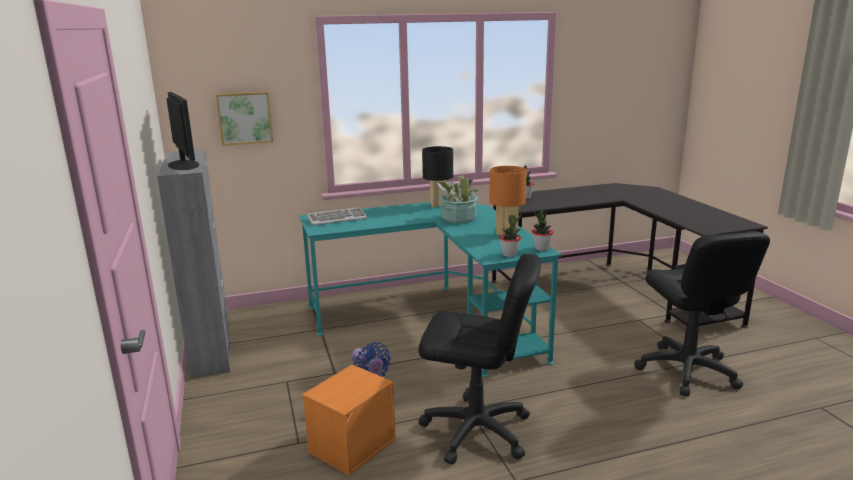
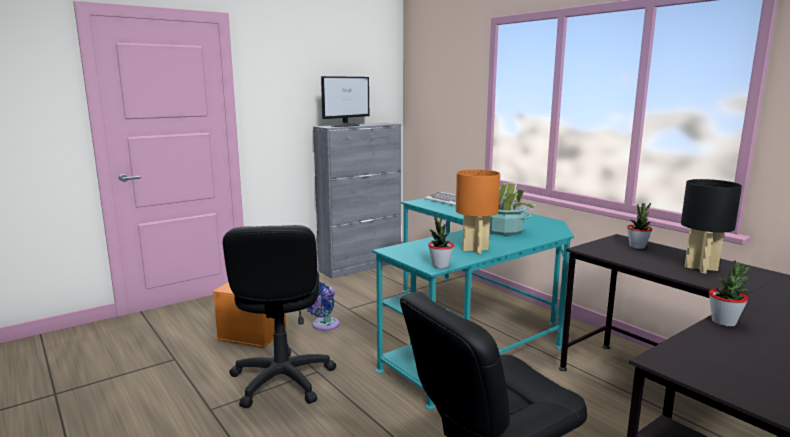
camera: 70 degrees right, 5 degrees down
(245, 118) = (441, 106): picture -> none
(438, 205) = (539, 220): black table lamp -> black table lamp (700, 268)
(509, 254) = (409, 255): potted plant -> potted plant (724, 322)

